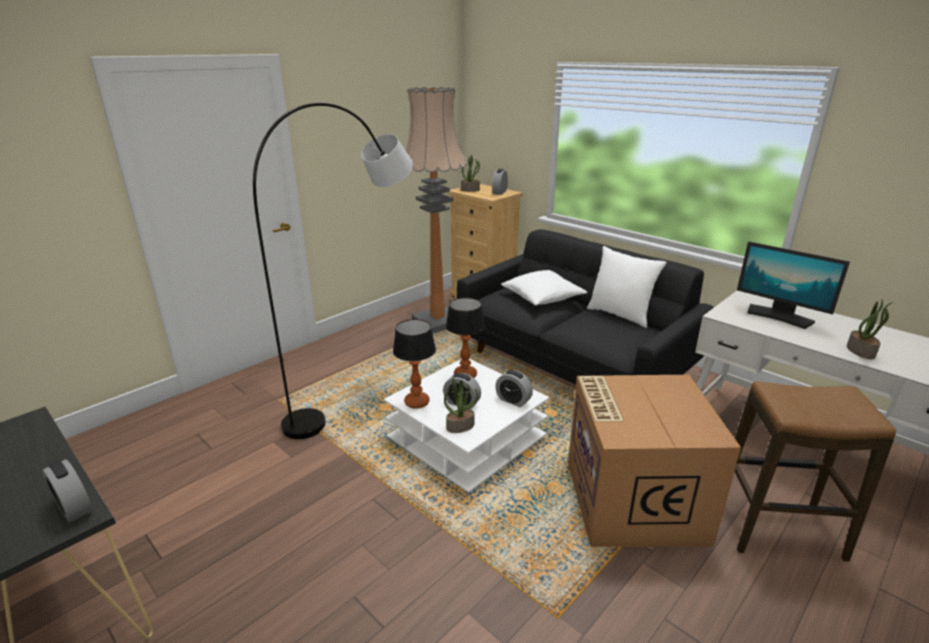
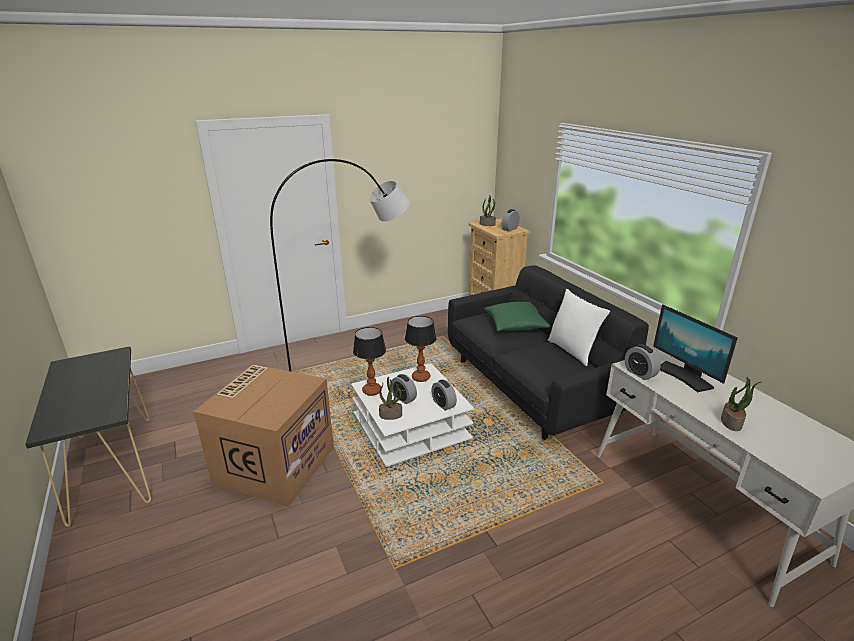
camera: 20 degrees right, 0 degrees up
(74, 508) = (111, 409): alarm clock -> alarm clock (639, 373)
(437, 322) = (444, 331): floor lamp -> none
(542, 298) = (515, 325): white pillow -> green pillow
(632, 500) = (508, 504): cardboard box -> cardboard box (275, 464)
(777, 528) = (618, 560): stool -> none

